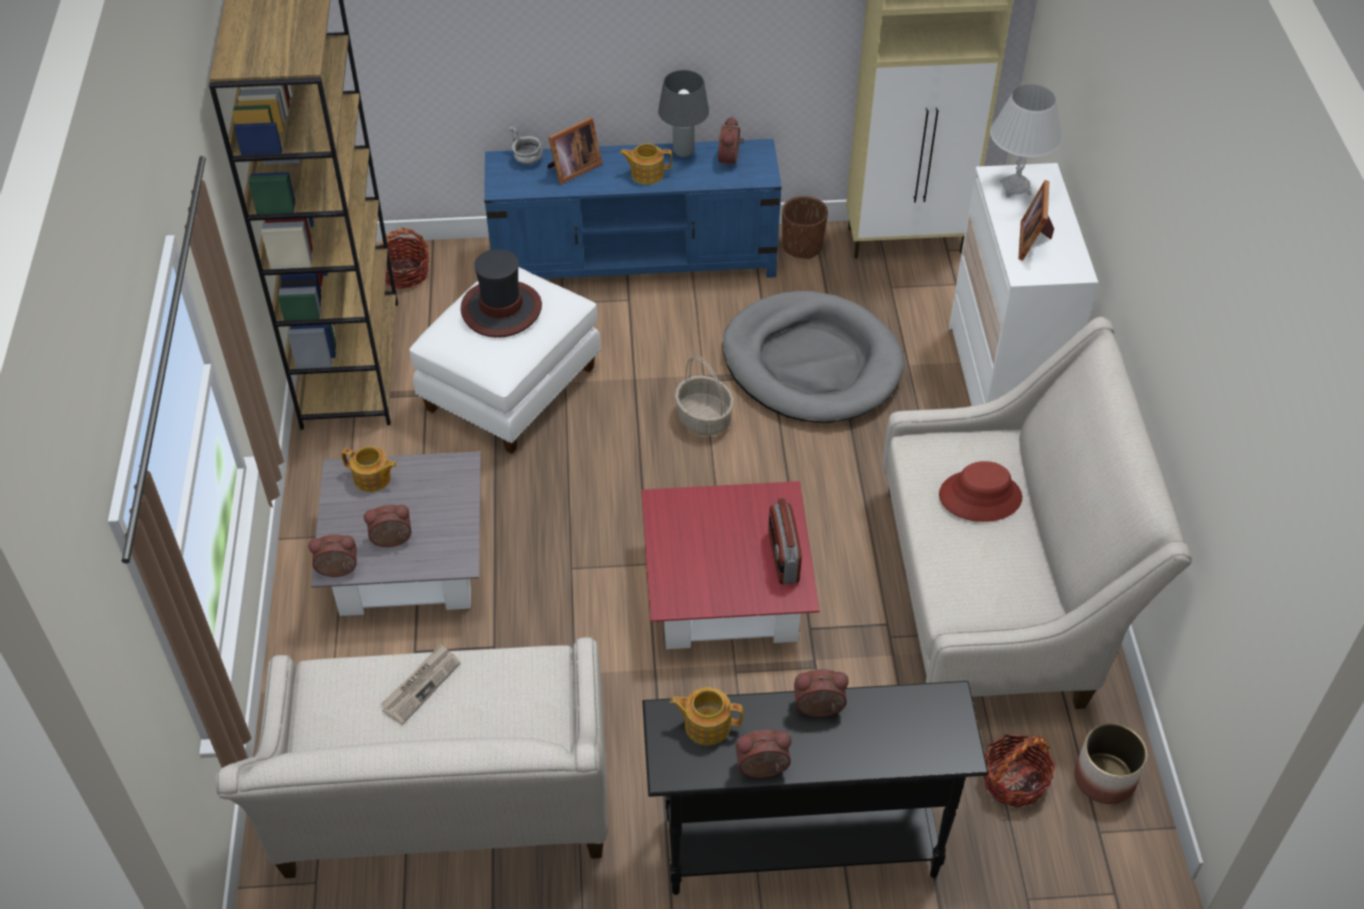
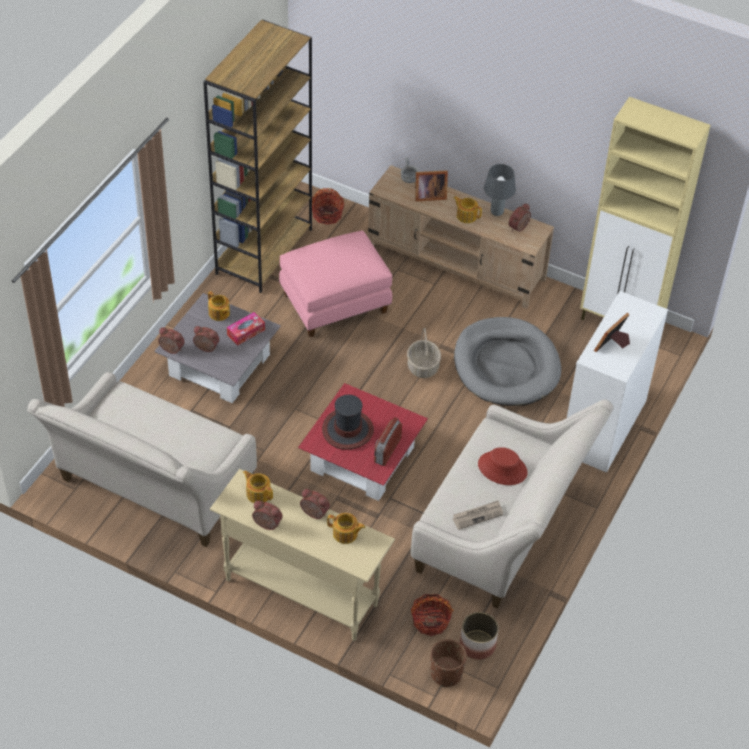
camera: 30 degrees right, 0 degrees up
(421, 685) = (162, 418): newspaper -> newspaper (477, 515)
(436, 487) = (246, 332): none -> tissue box
(501, 309) = (337, 256): hat -> hat (347, 430)
(510, 388) = (335, 302): white ottoman -> pink ottoman
(635, 259) = (456, 263): blue tv stand -> beige tv stand
(799, 845) = (301, 591): black console table -> beige console table
(802, 246) = (556, 298): brown planter -> brown planter (446, 674)
(893, 715) = (345, 534): none -> teapot
(1015, 188) = (630, 312): white table lamp -> none

